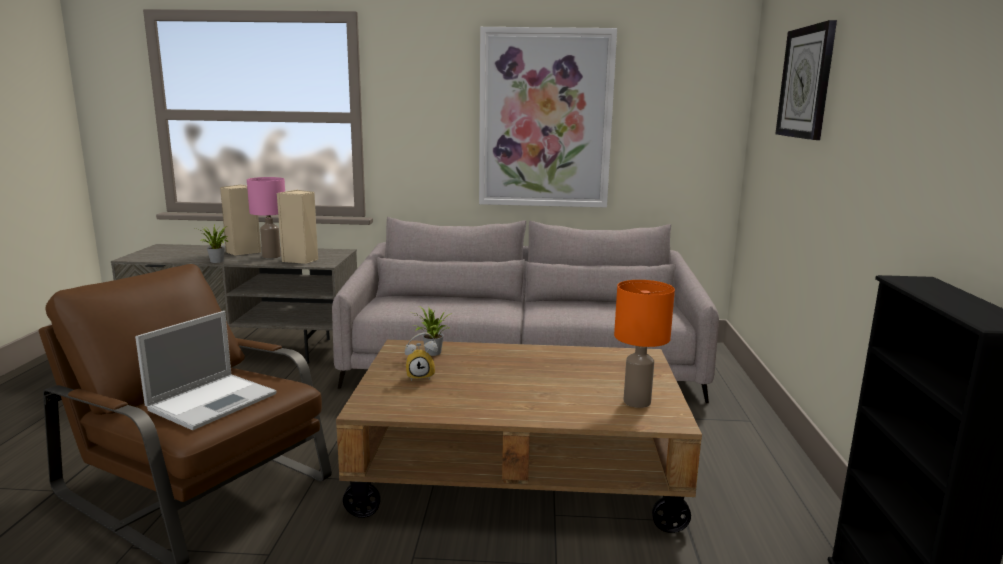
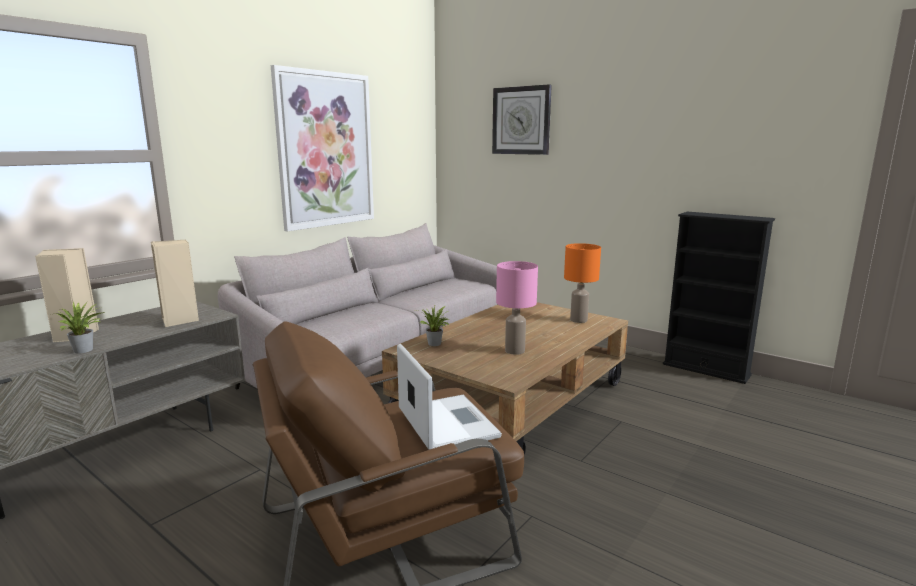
camera: 55 degrees left, 0 degrees up
(271, 256) = (130, 328): pink table lamp -> pink table lamp (514, 351)
(421, 376) = (473, 355): alarm clock -> none

